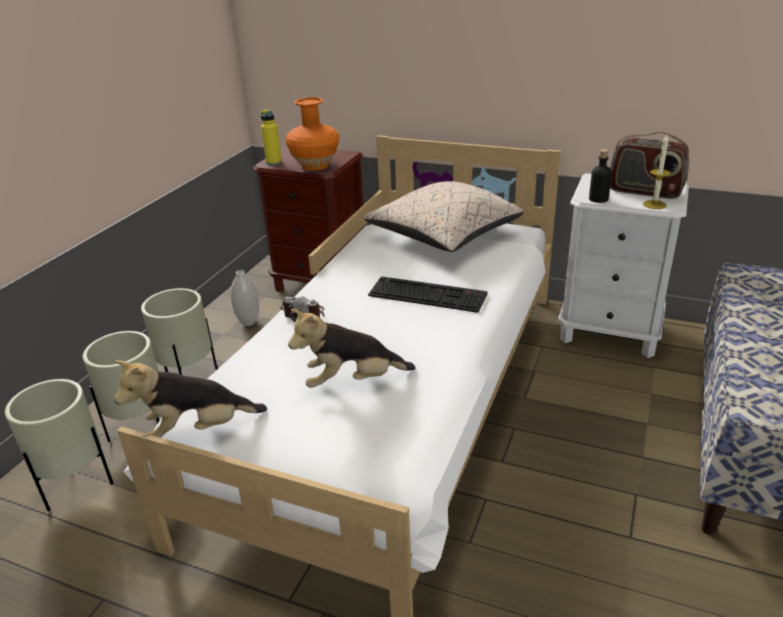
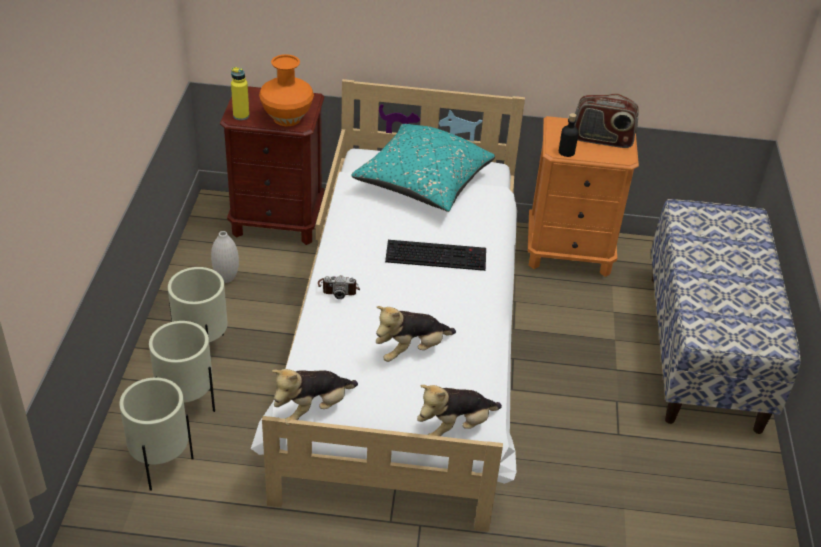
camera: 20 degrees left, 10 degrees up
(363, 479) = (455, 427): none -> plush toy
(443, 236) = (423, 183): beige pillow -> turquoise pillow
(609, 332) = (569, 253): white nightstand -> orange nightstand
(654, 204) = (613, 156): candle -> none

